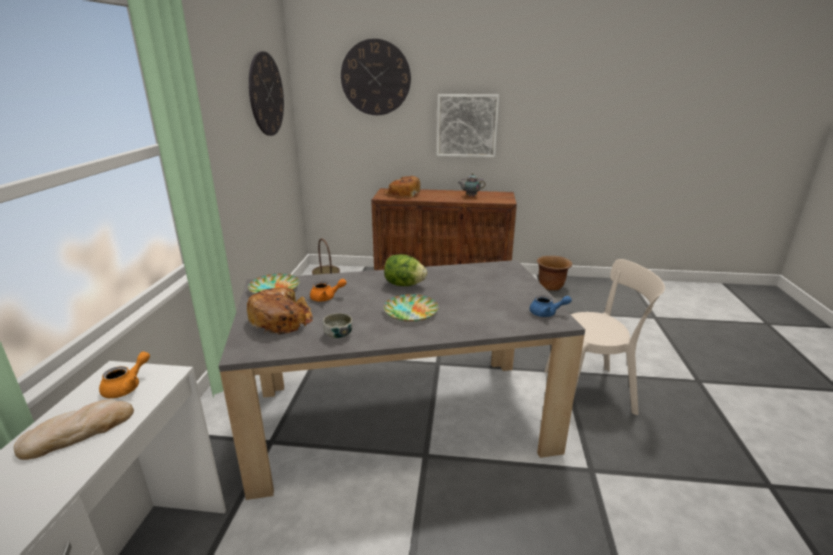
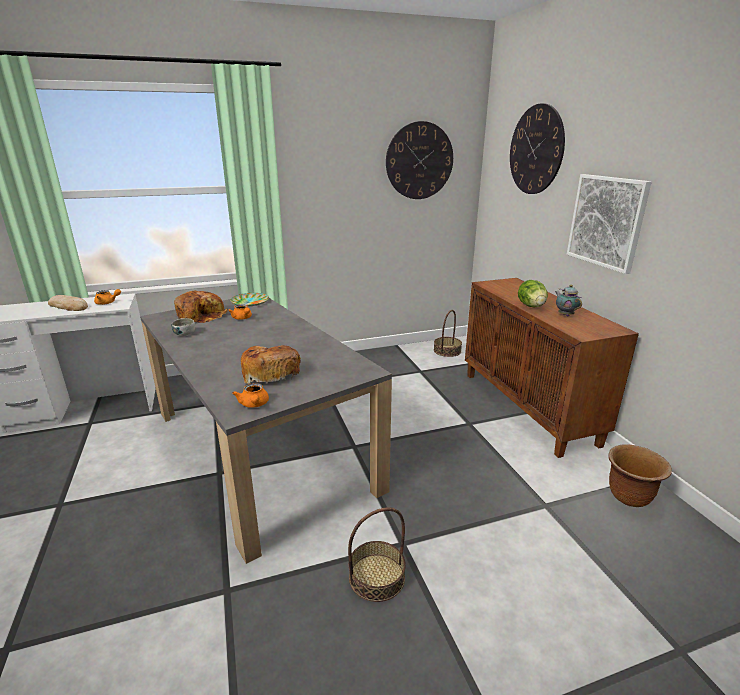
camera: 65 degrees right, 0 degrees up
(403, 193) = (514, 288): bread -> bread (270, 372)
(404, 284) = (283, 336): lettuce -> lettuce (531, 306)
(410, 311) = (231, 348): plate -> none
(546, 313) = (254, 405): blue teapot -> orange teapot
(593, 391) = (376, 577): beige chair -> basket

